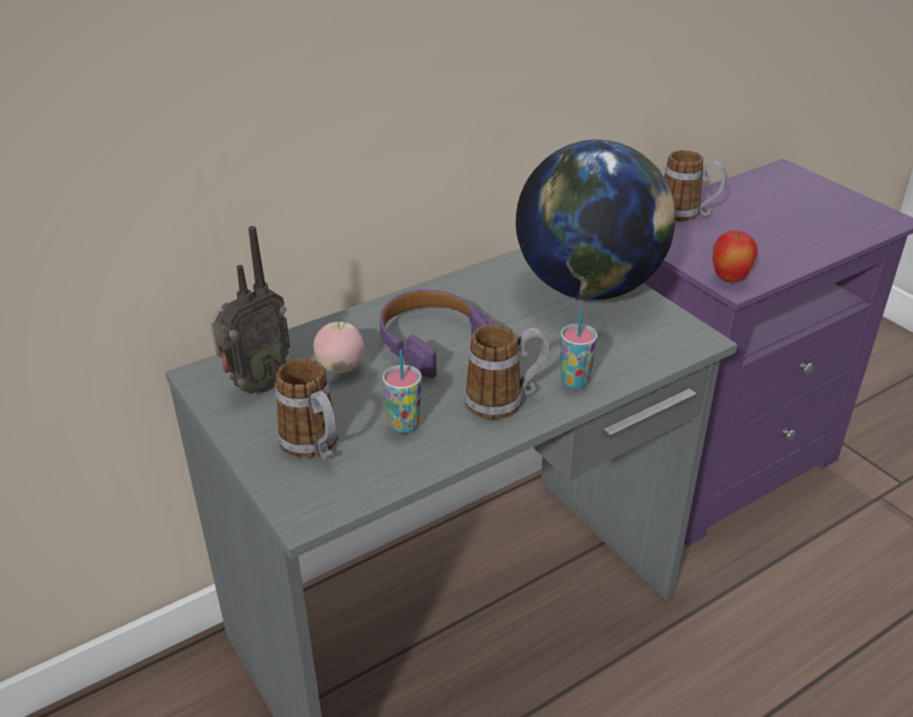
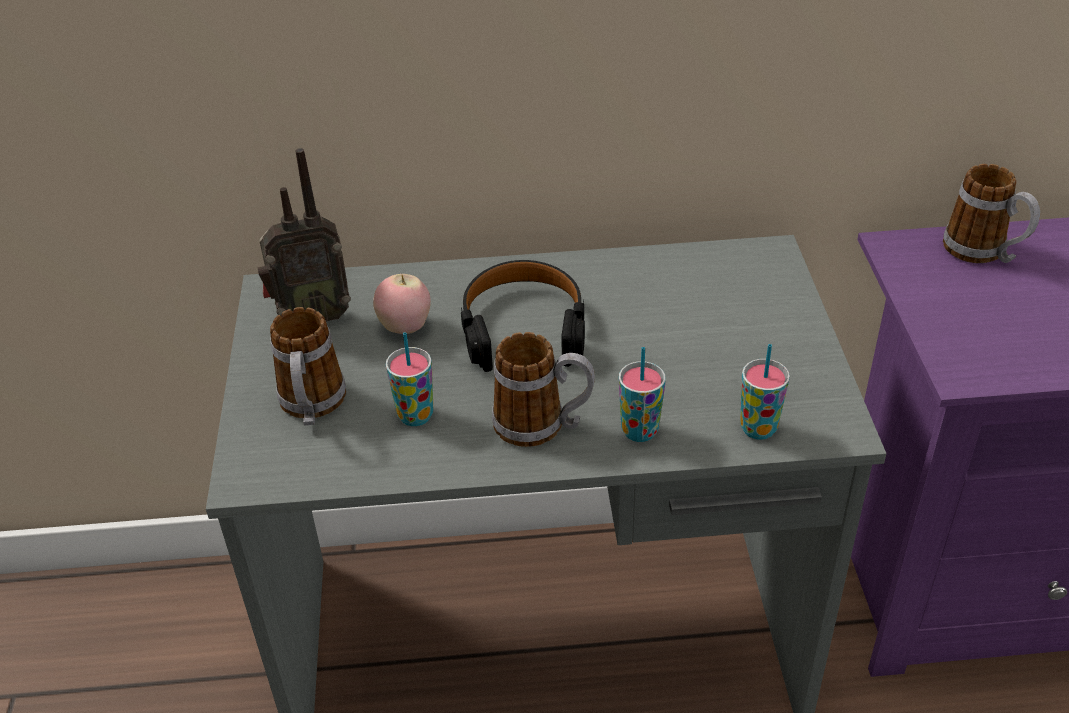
camera: 30 degrees right, 5 degrees up
(432, 341) = (523, 327): purple headphones -> black headphones
(588, 289) = (757, 318): globe -> none
(649, 355) = (758, 428): none -> cup
(729, 279) = (961, 361): apple -> none

